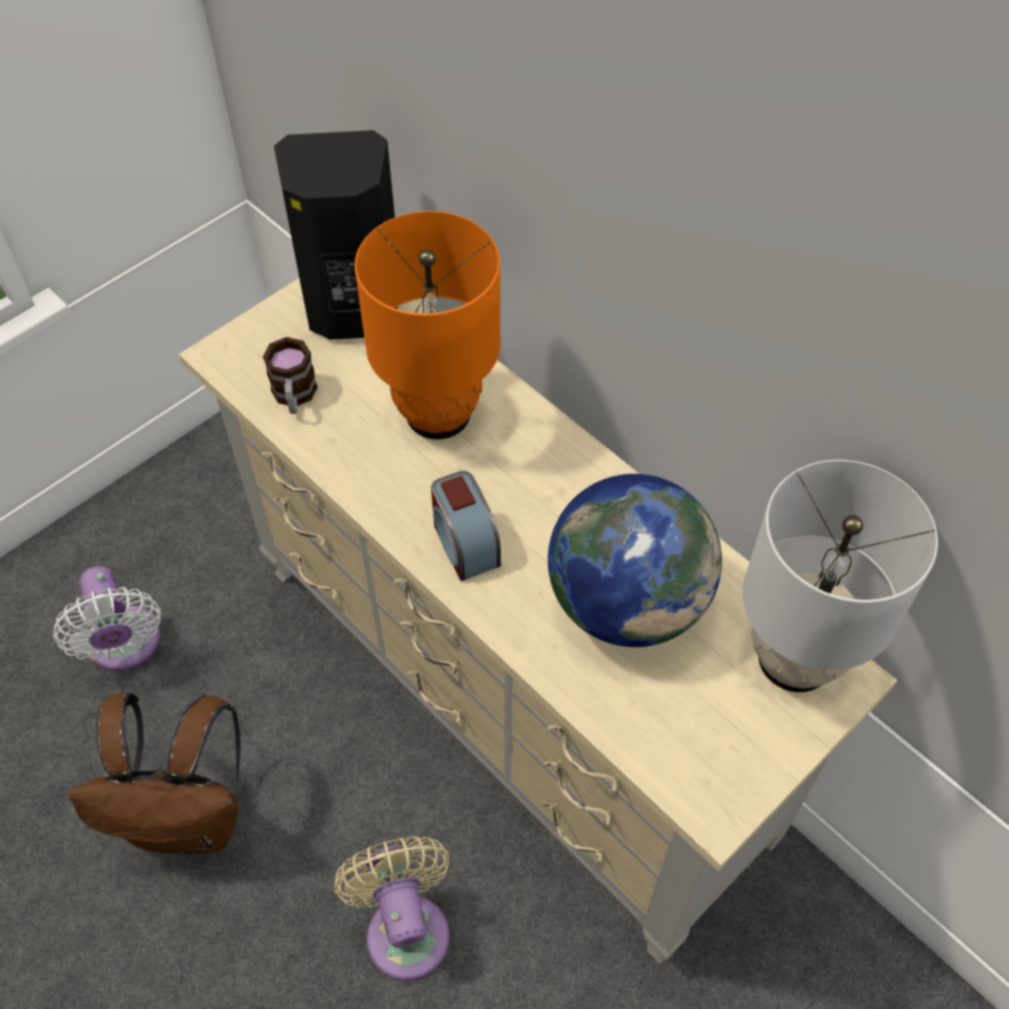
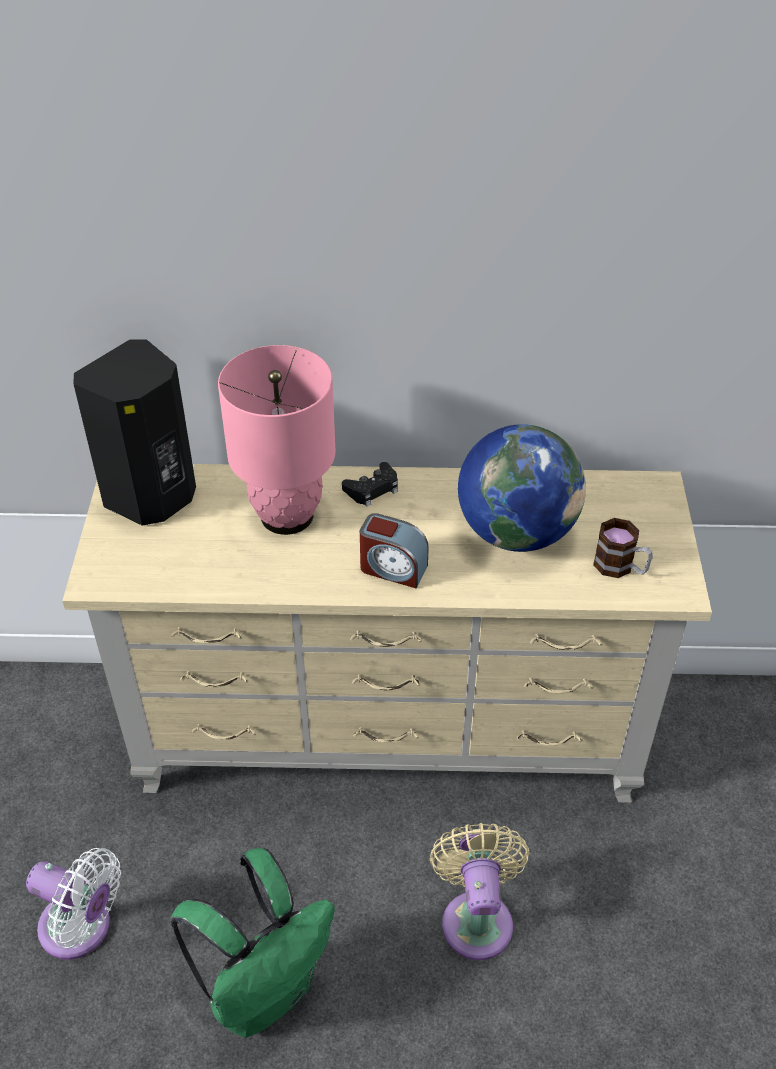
camera: 45 degrees left, 10 degrees down
(191, 818) = (264, 989): brown backpack -> green backpack
(294, 397) = (181, 569): mug -> mug (620, 567)
(406, 927) = (476, 917): beige fan -> beige fan turned 60 degrees clockwise
(438, 413) = (286, 515): orange table lamp -> pink table lamp
(545, 446) = (372, 489): none -> black game controller
(794, 659) = (626, 497): white table lamp -> none

